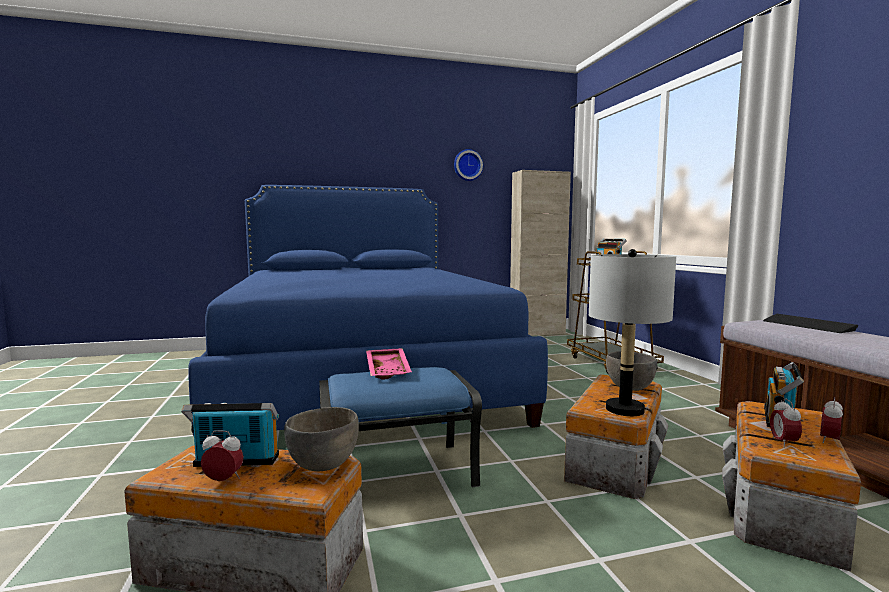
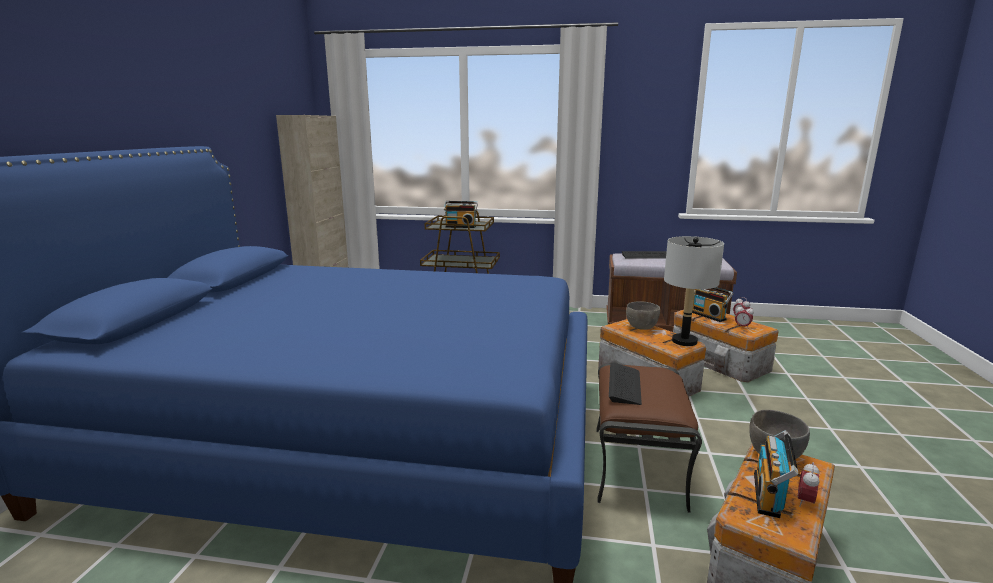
camera: 65 degrees left, 10 degrees up
(389, 370) = (624, 385): pink tray -> keyboard
(398, 472) = (636, 464): blue ottoman -> brown ottoman
(467, 165) = (234, 105): wall clock -> none

